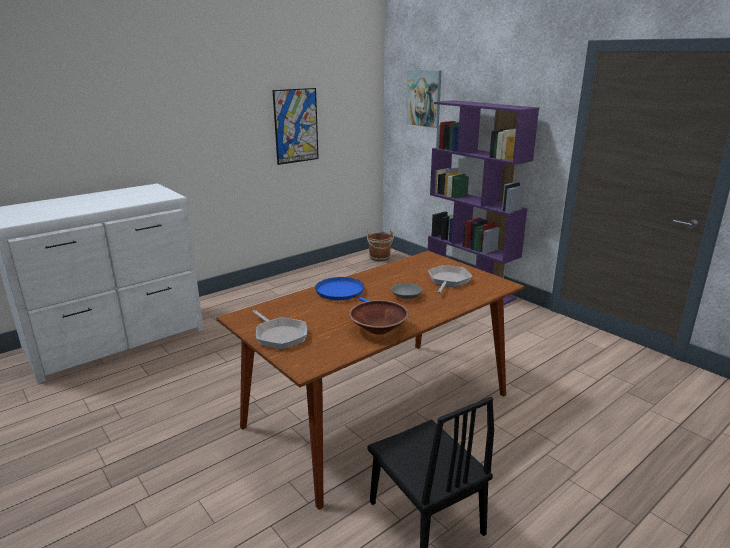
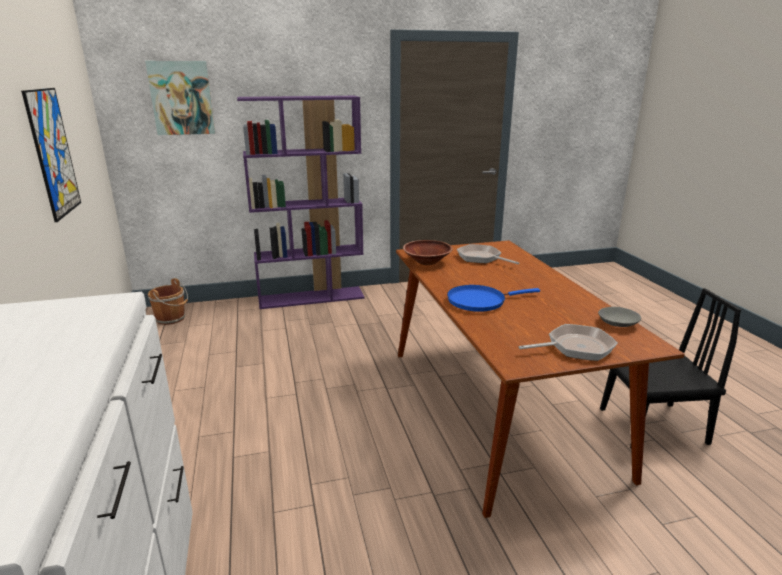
camera: 65 degrees left, 0 degrees up
(379, 329) = (575, 301): brown bowl -> brown bowl (427, 262)
(406, 296) = (505, 278): grey bowl -> grey bowl (617, 323)

